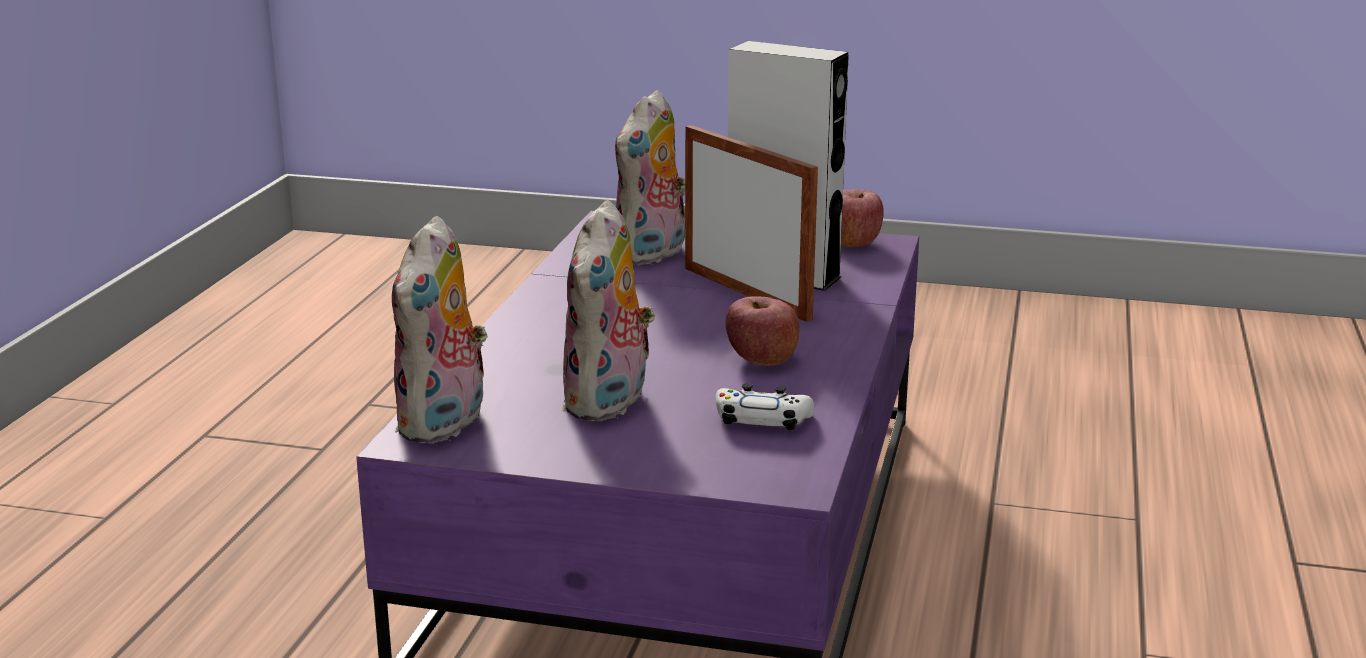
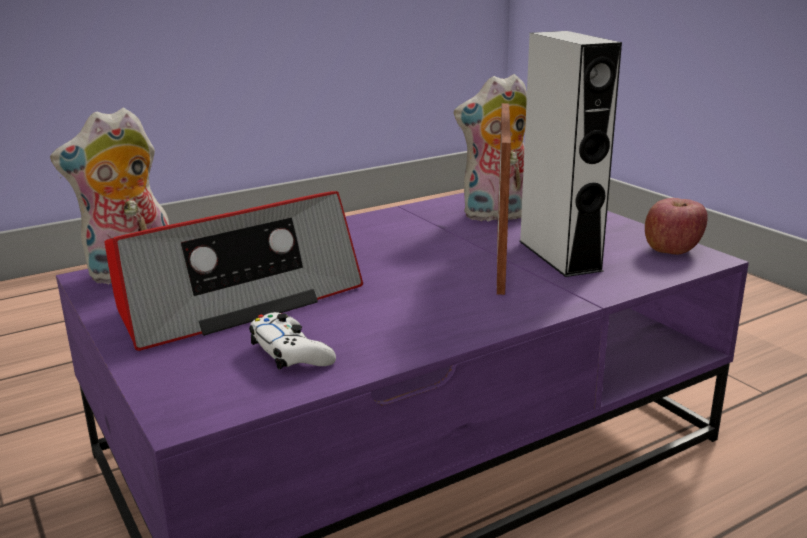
camera: 45 degrees right, 0 degrees up
(609, 403) = (236, 299): plush toy -> radio
(762, 360) = (397, 309): apple -> none

